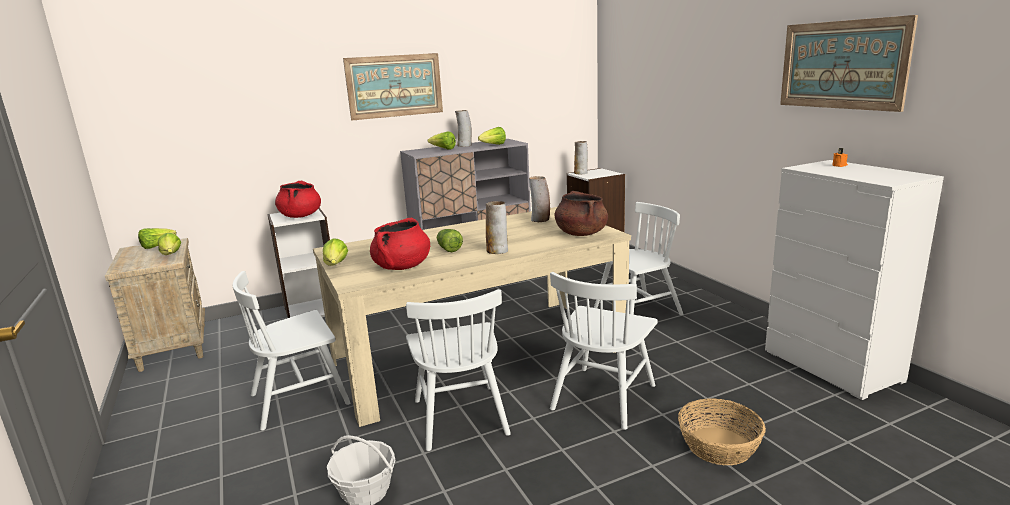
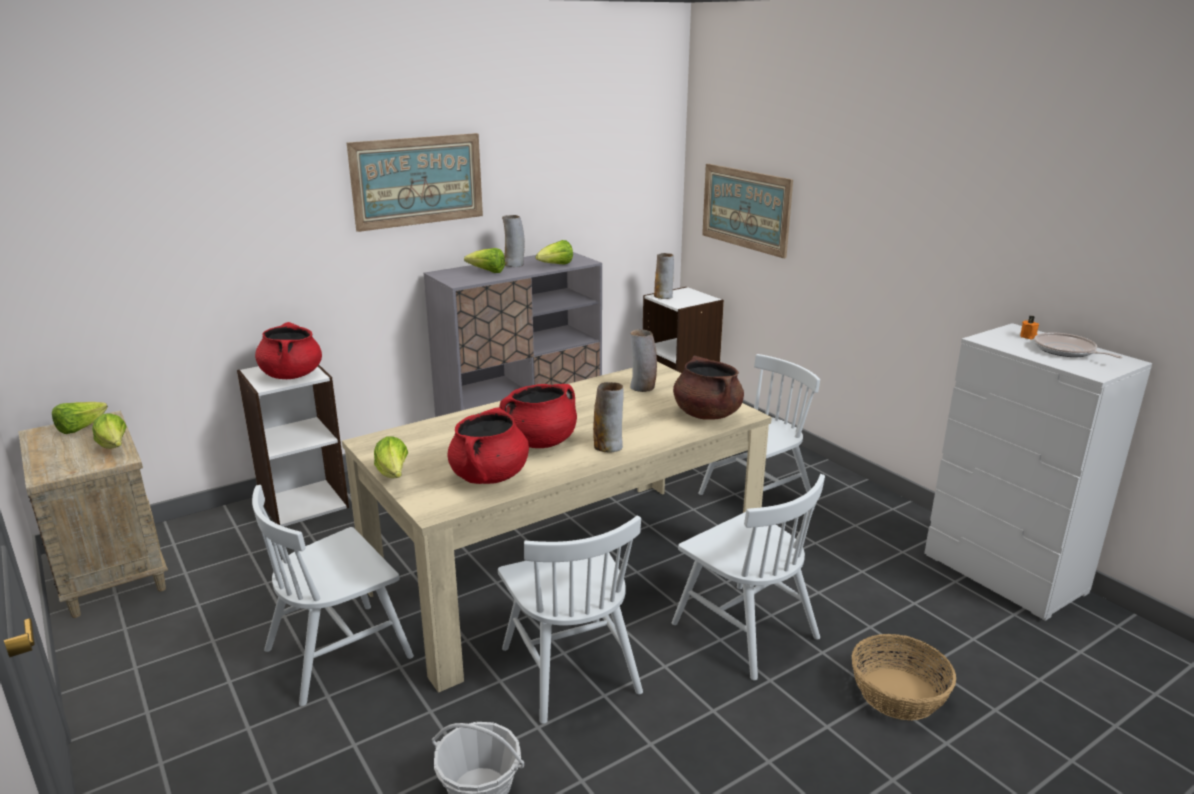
camera: 10 degrees left, 5 degrees up
(448, 249) = (539, 442): lettuce -> red cooking pot
(603, 397) = (744, 630): white chair -> white chair turned 60 degrees counterclockwise
(842, 65) = (1035, 209): picture -> picture (745, 209)
(869, 171) = (1066, 351): none -> frying pan

